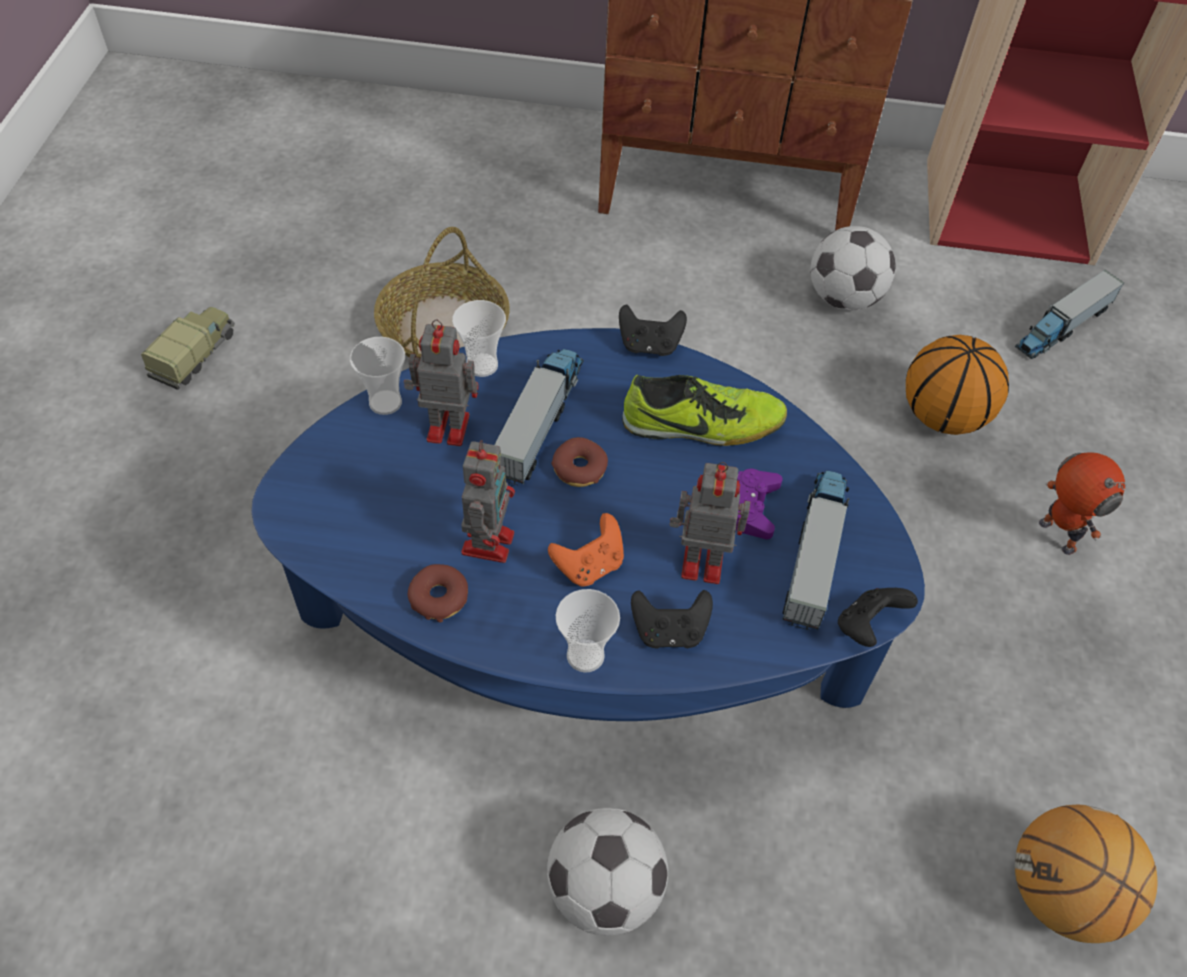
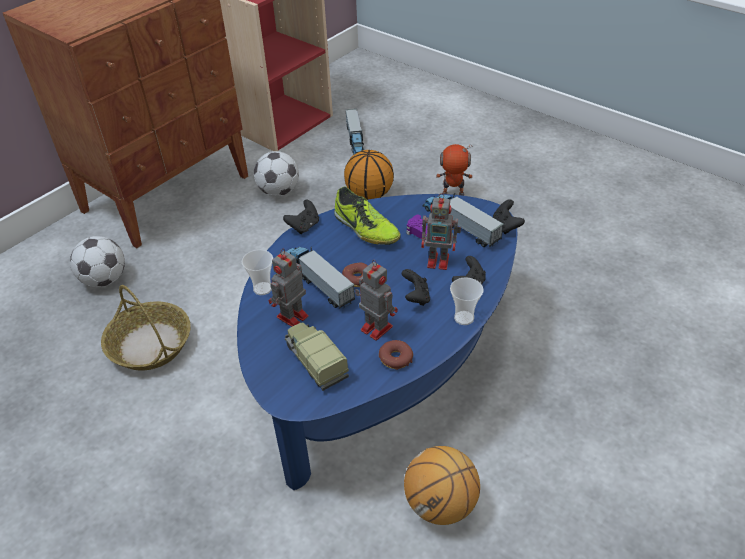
camera: 55 degrees left, 10 degrees down
(195, 355) = (48, 477): toy truck -> toy truck (315, 361)
(385, 402) = (254, 335): cup -> none
(589, 565) = (416, 297): orange game controller -> black game controller
(604, 889) = (528, 419): football -> football (105, 280)
(699, 561) = (439, 261): toy robot -> toy robot turned 120 degrees counterclockwise
(702, 425) = (366, 229): shoe -> shoe turned 105 degrees clockwise
(1060, 893) = (605, 273): basketball -> basketball (441, 504)

